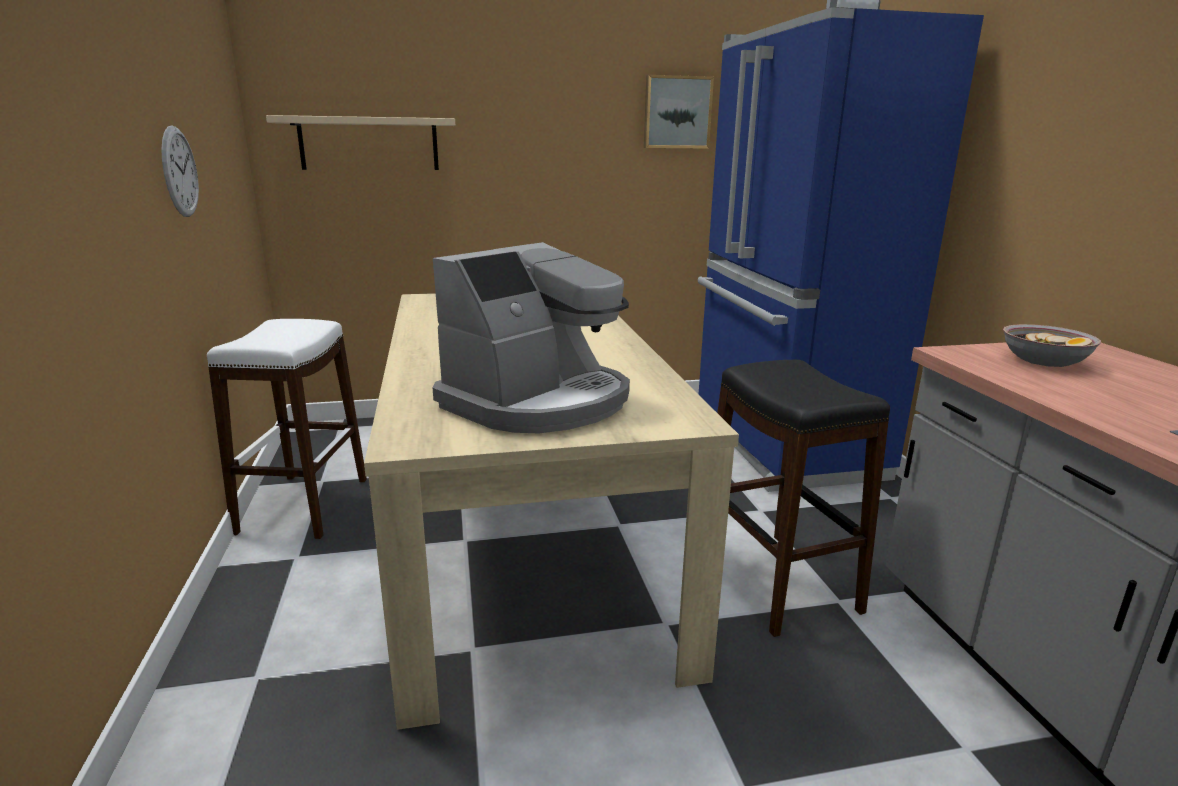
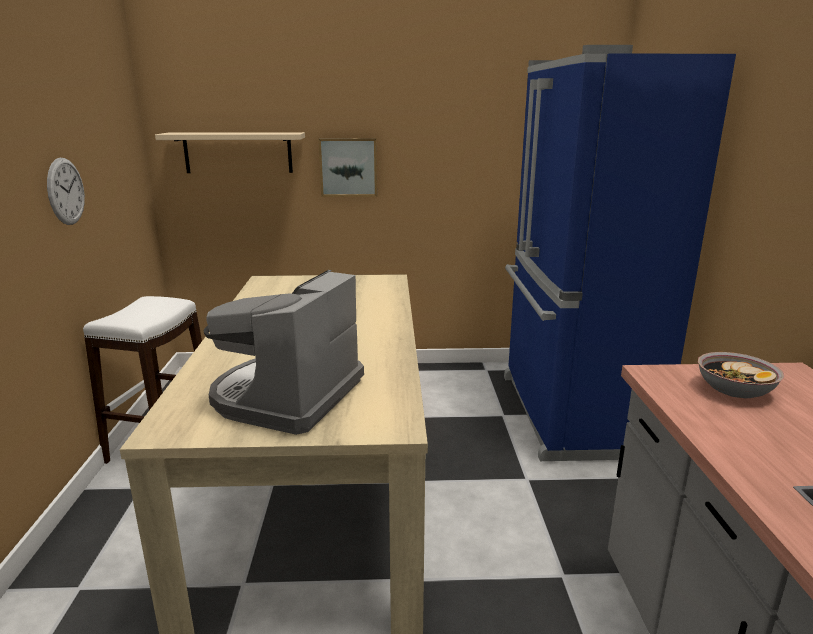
camera: 10 degrees right, 0 degrees up
(539, 401) = (287, 396): coffee machine -> coffee machine turned 150 degrees clockwise
(677, 112) = (493, 123): picture -> picture (348, 167)
(777, 581) = (515, 550): black stool -> none

